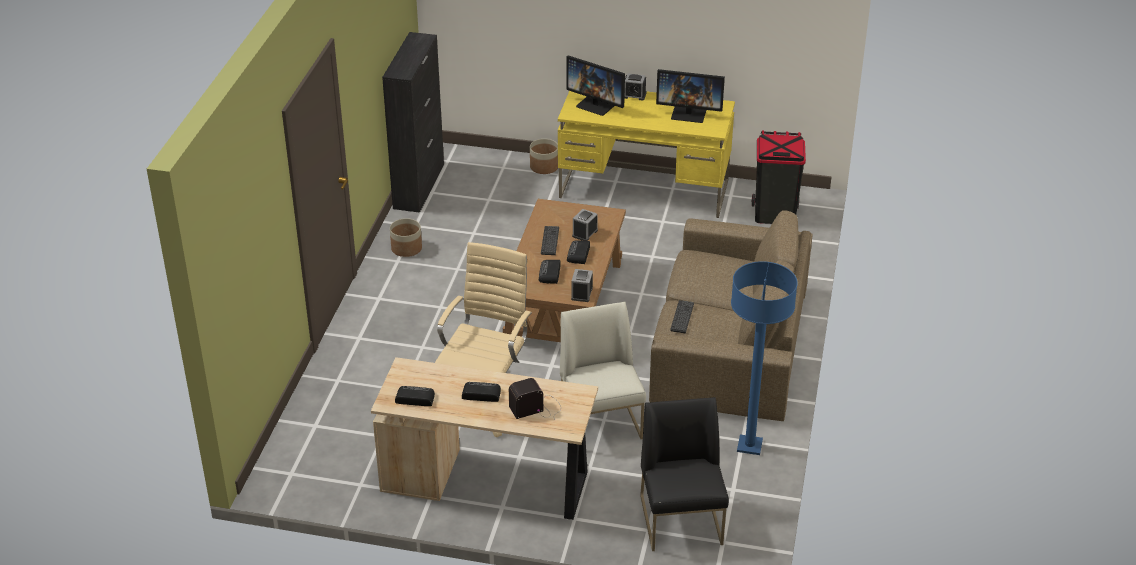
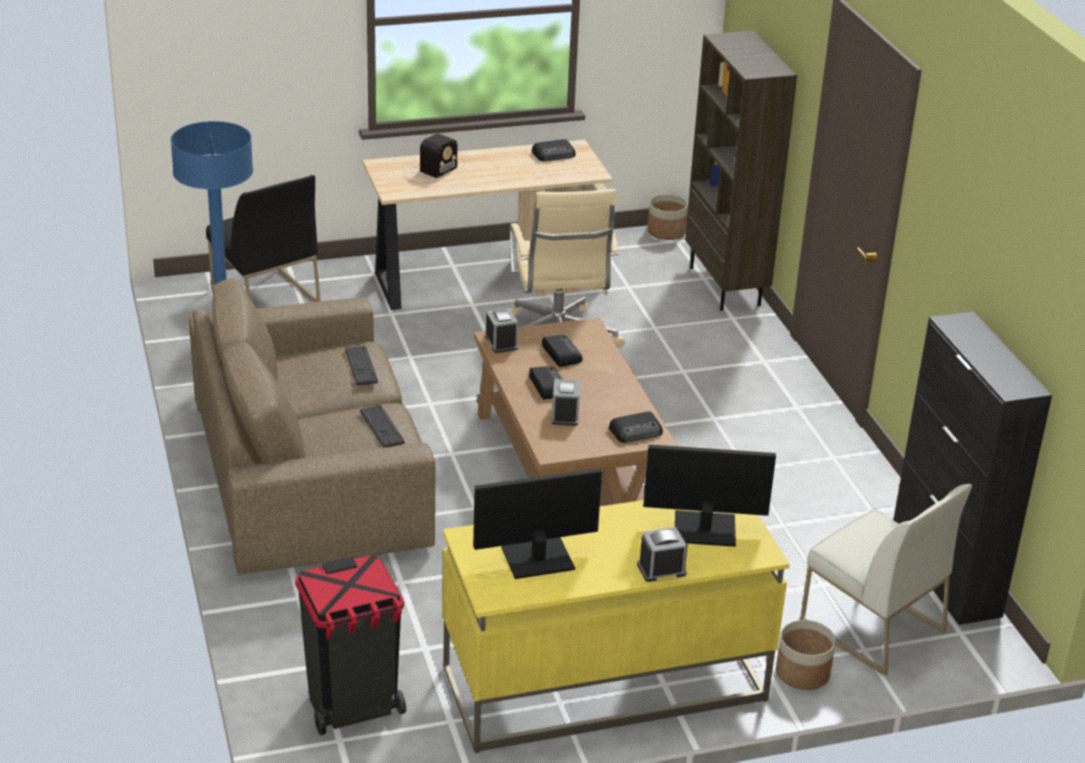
camera: 150 degrees right, 5 degrees down
(308, 411) = (726, 286): none -> brown bookcase
(406, 248) = (843, 476): planter -> planter (666, 232)
(480, 394) = (494, 170): radio -> radio (636, 431)
(550, 241) = (601, 392): keyboard -> keyboard (382, 427)
(602, 421) = (411, 355): white chair -> white chair (871, 626)

